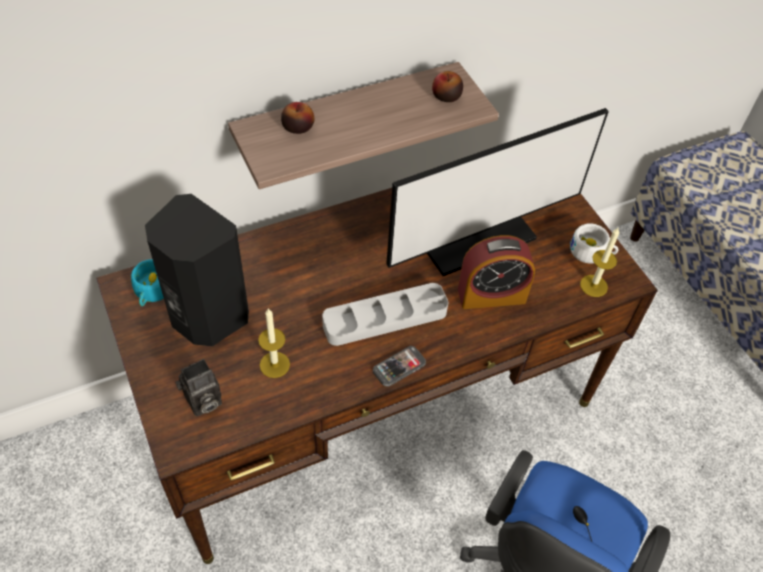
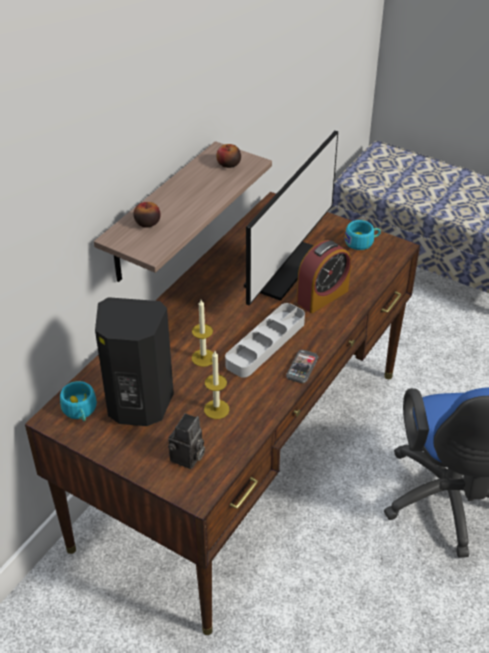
camera: 30 degrees left, 10 degrees down
(591, 252) = (362, 242): white cup -> turquoise cup
(593, 285) = (380, 260): candle -> candle (203, 358)

